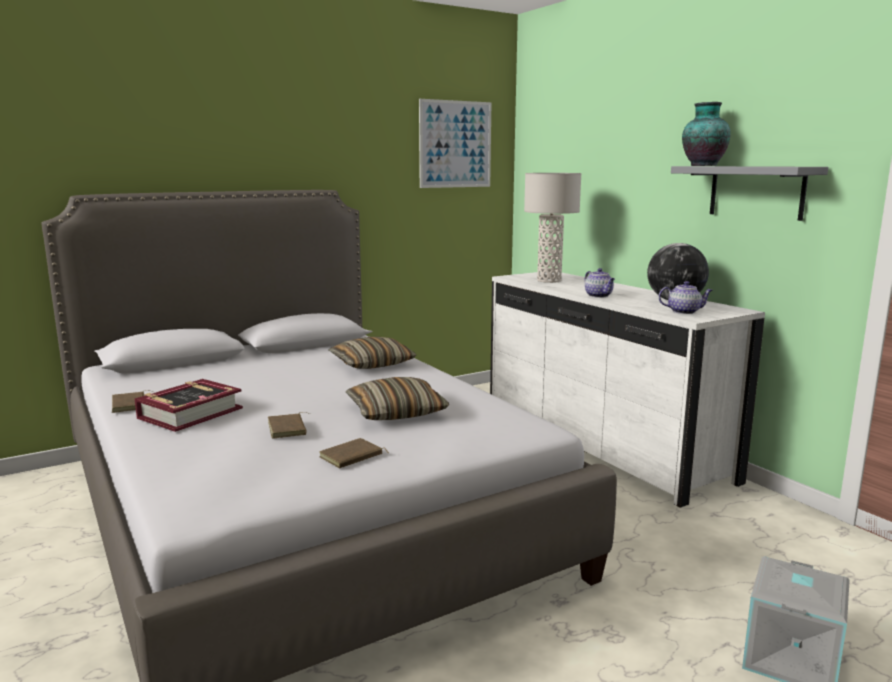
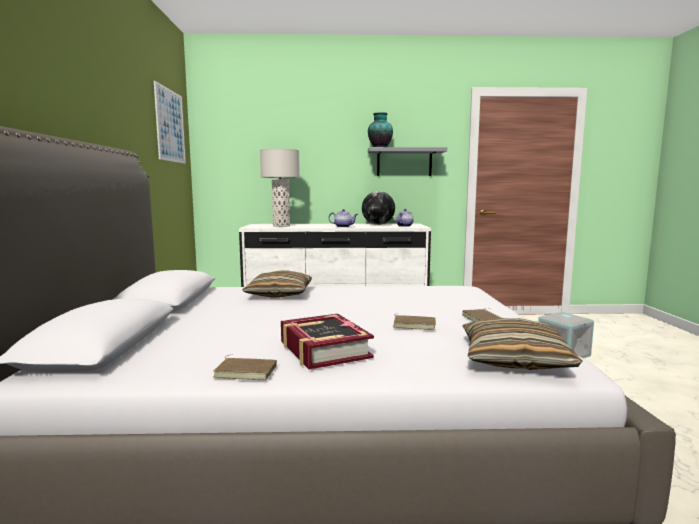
camera: 60 degrees left, 5 degrees down
(396, 412) = (402, 302): pillow -> pillow (514, 359)

